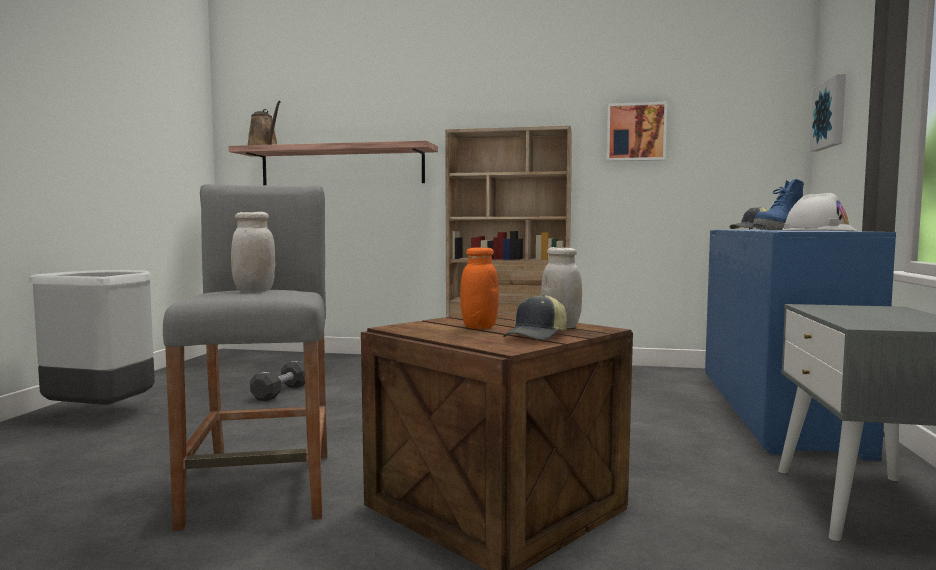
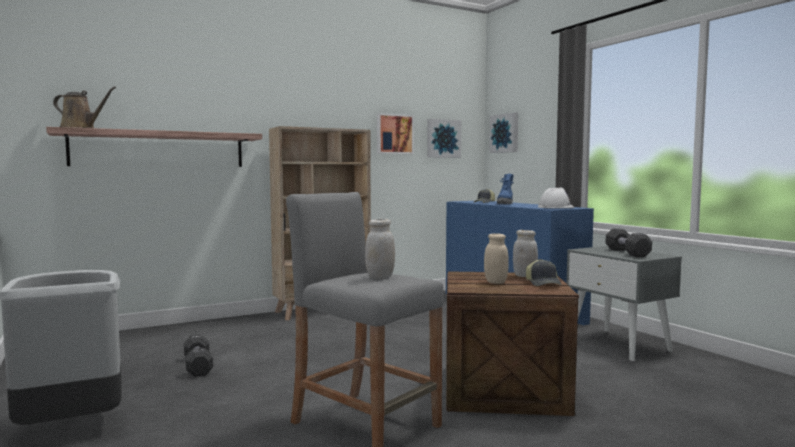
camera: 40 degrees left, 0 degrees up
(479, 327) = (495, 282): orange jar -> beige jar
(724, 134) = (443, 138): none -> picture
(888, 317) = (627, 253): none -> black dumbbell

